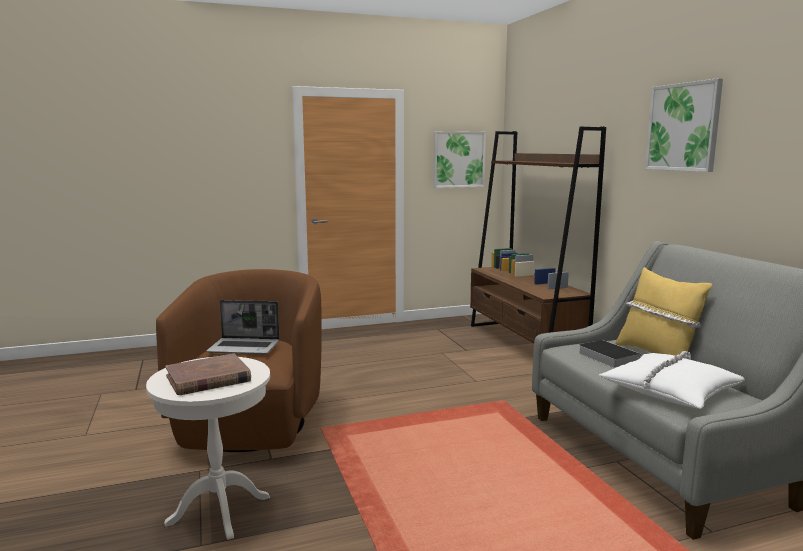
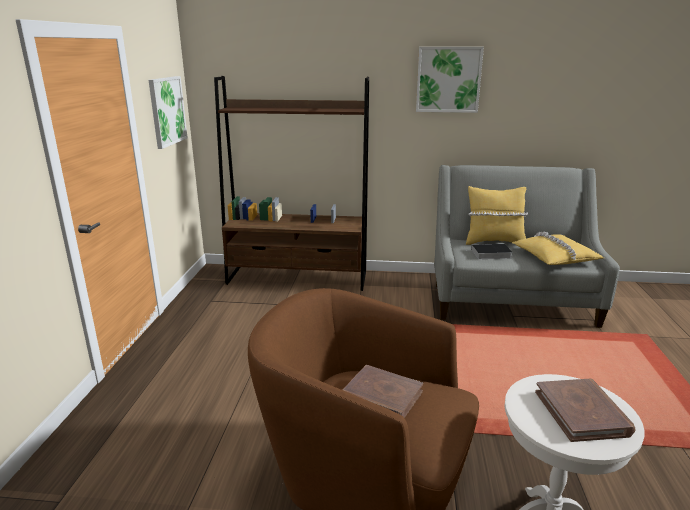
camera: 65 degrees left, 10 degrees up
(245, 347) = (381, 396): laptop -> brown book
(669, 390) = (554, 257): white pillow -> yellow pillow

